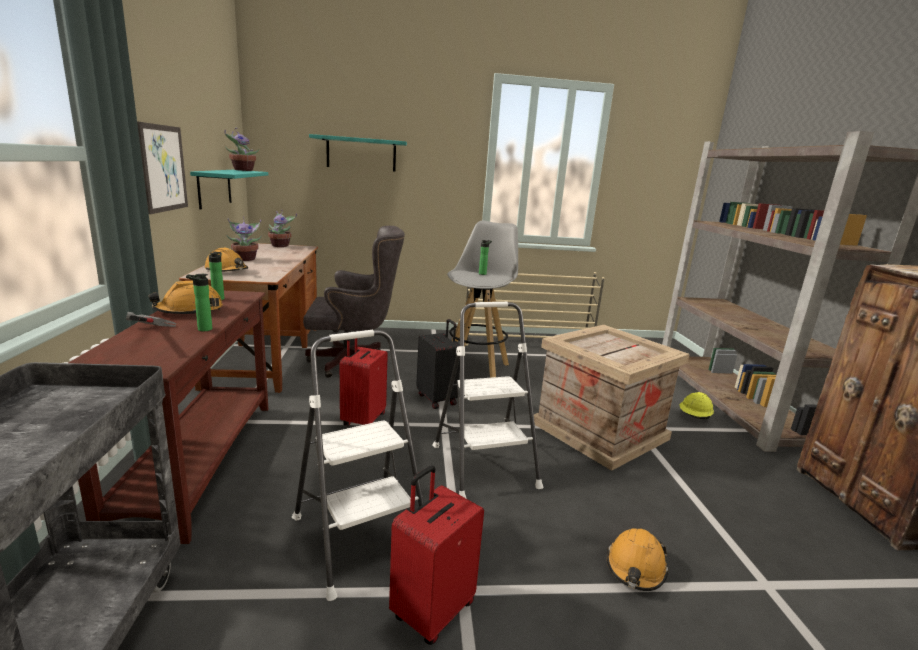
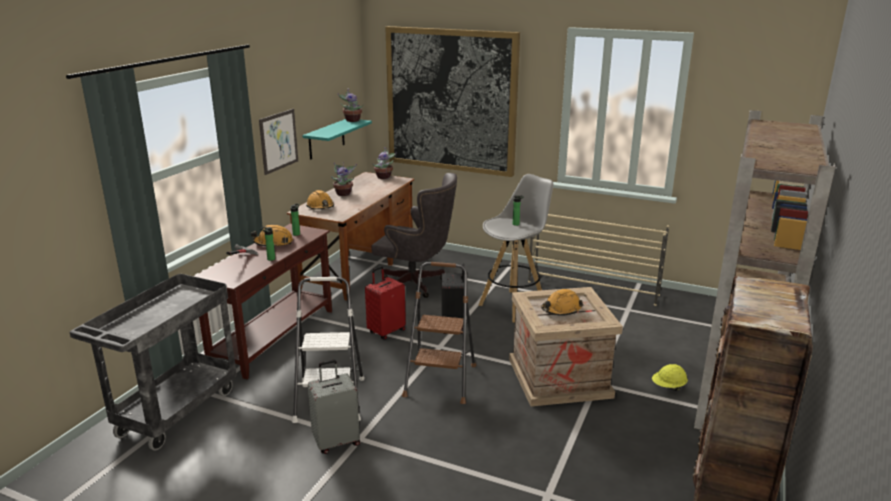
camera: 30 degrees right, 5 degrees up
(361, 154) = (451, 100): turquoise shelf -> picture
(431, 610) = (336, 441): red suitcase -> grey suitcase
(483, 462) = (441, 378): white step ladder -> brown step ladder
(635, 568) = (471, 460): orange hard hat -> orange hard hat (561, 310)

